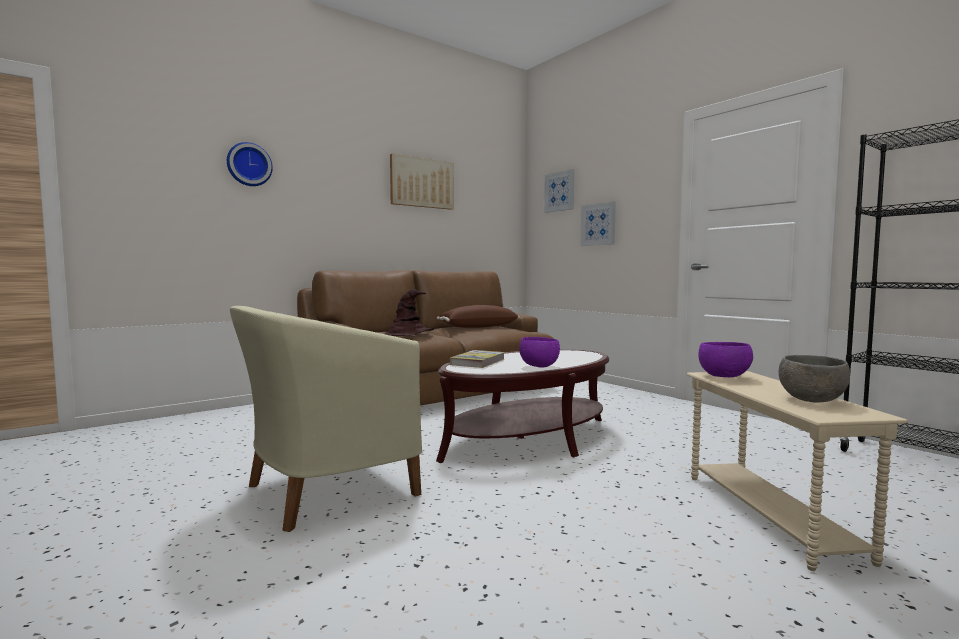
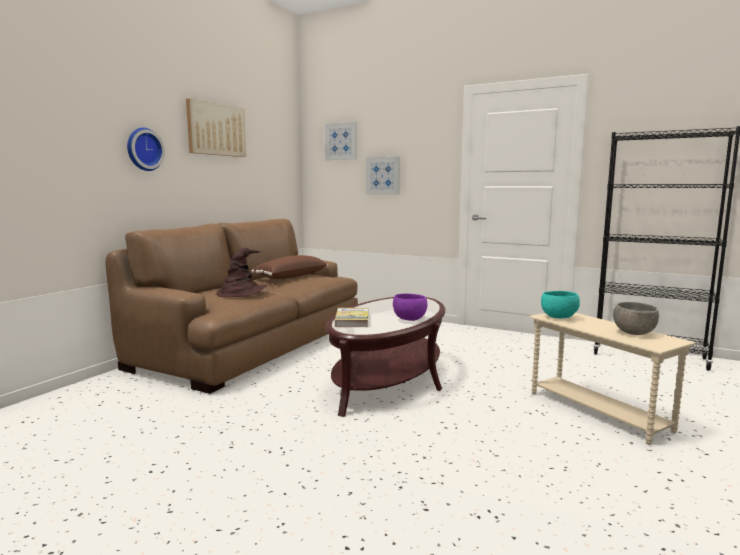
camera: 25 degrees left, 5 degrees up
(249, 165) = (41, 110): wall clock -> wall clock (143, 149)
(326, 490) = (273, 464): beige armchair -> none
(724, 377) = (559, 317): purple bowl -> turquoise bowl

